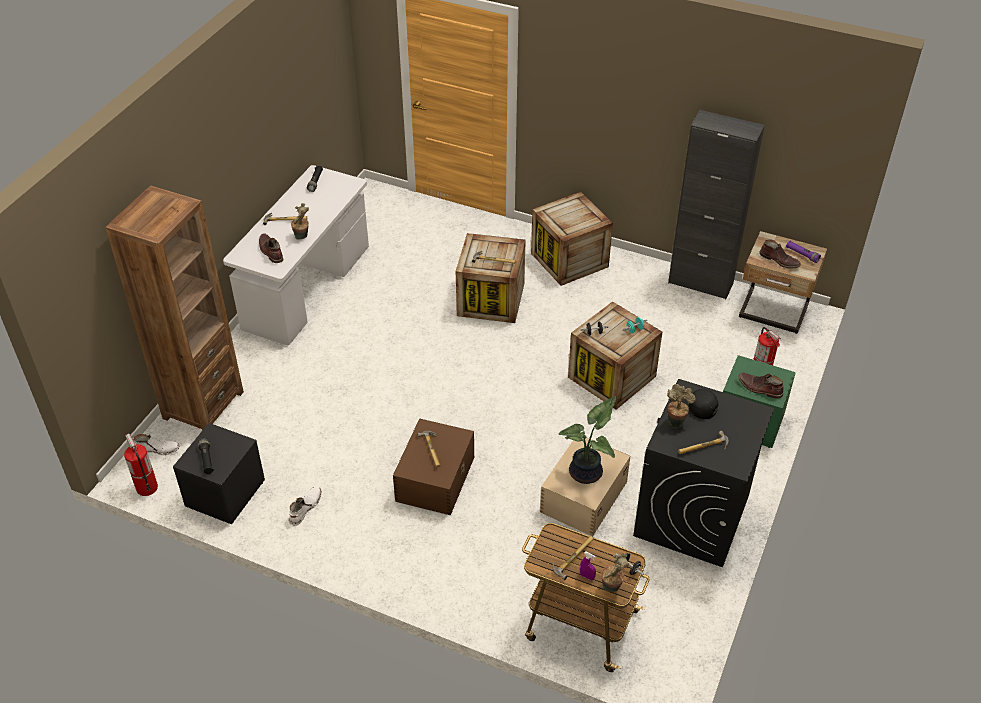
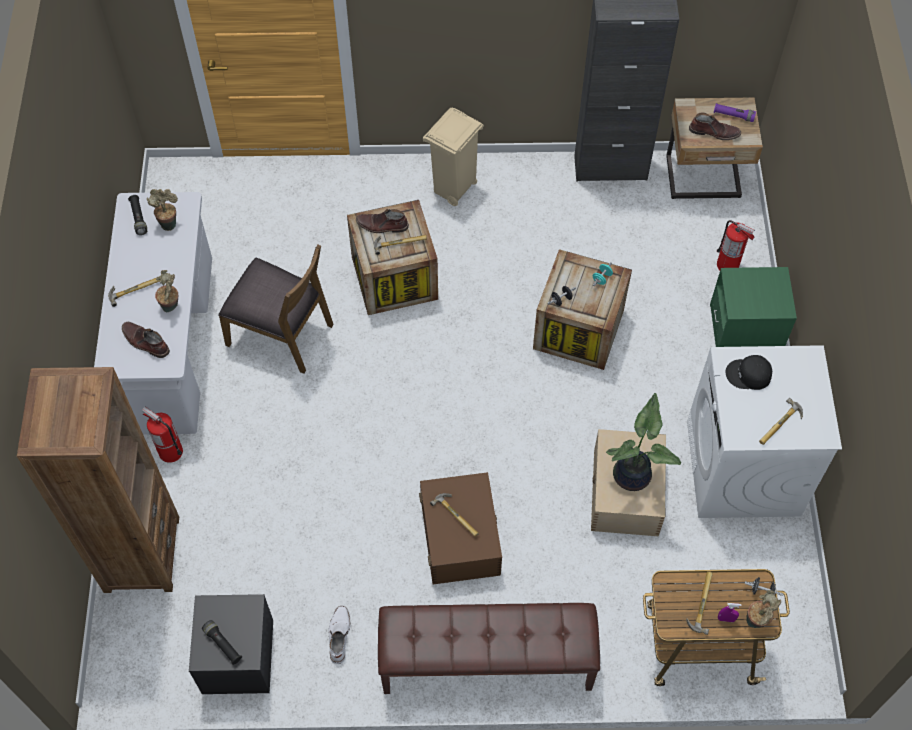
camera: 25 degrees left, 15 degrees up
(146, 487) = (141, 689): fire extinguisher -> fire extinguisher (170, 451)
(157, 449) = (123, 635): white boot -> none
(387, 306) = (281, 333): none -> brown chair
(402, 569) = (486, 663): none -> brown bench
(569, 260) = (453, 190): crate -> beige trash can
(676, 421) = (736, 403): potted plant -> potted plant (168, 223)
(692, 516) = (743, 469): black washing machine -> white washing machine
(759, 388) = (762, 302): brown boot -> brown boot (382, 226)

